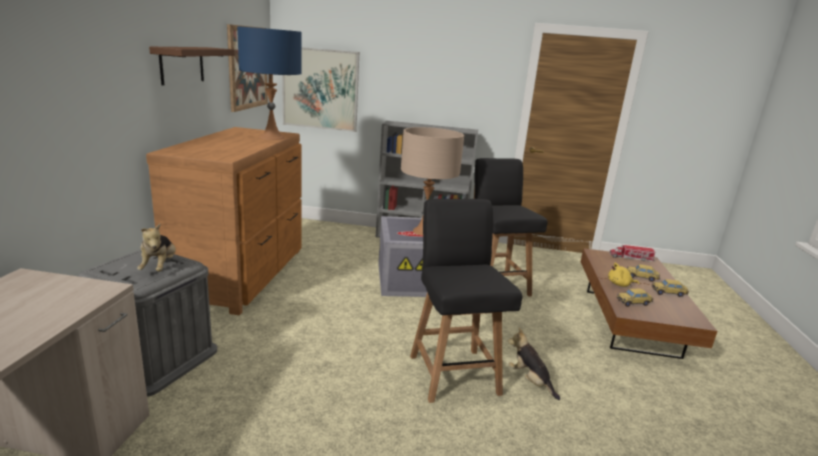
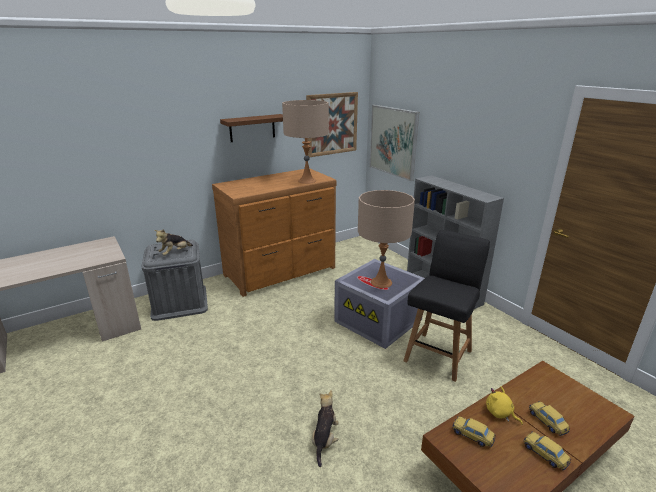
camera: 50 degrees right, 5 degrees up
(272, 137) = (307, 181): blue table lamp -> beige table lamp
(453, 373) = (287, 398): black chair -> none
(631, 258) = (586, 398): toy truck -> none

